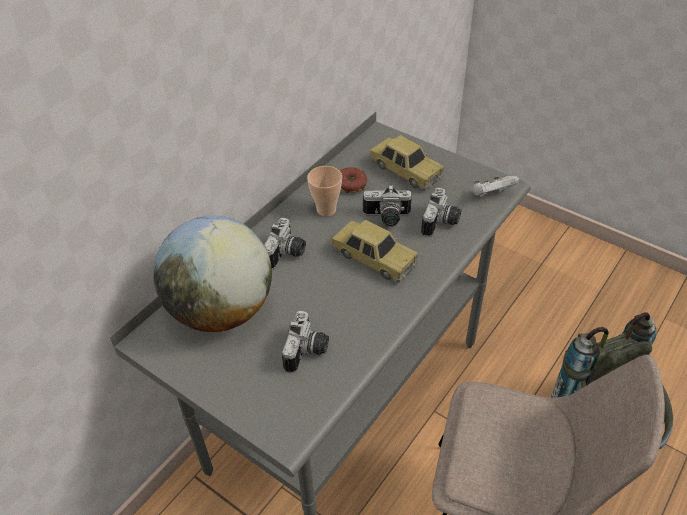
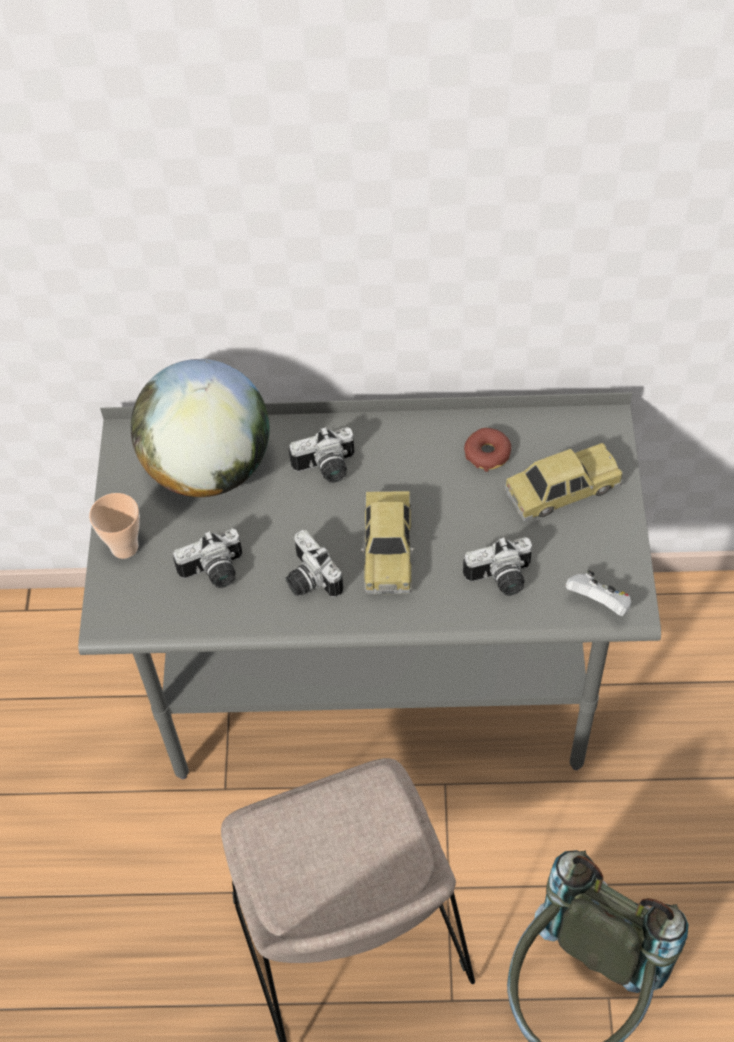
camera: 55 degrees right, 10 degrees up
(326, 210) = (424, 458): cup -> cup (124, 547)
(386, 218) = (461, 522): camera -> camera (308, 579)
(405, 170) = (562, 490): toy car -> toy car turned 120 degrees counterclockwise

